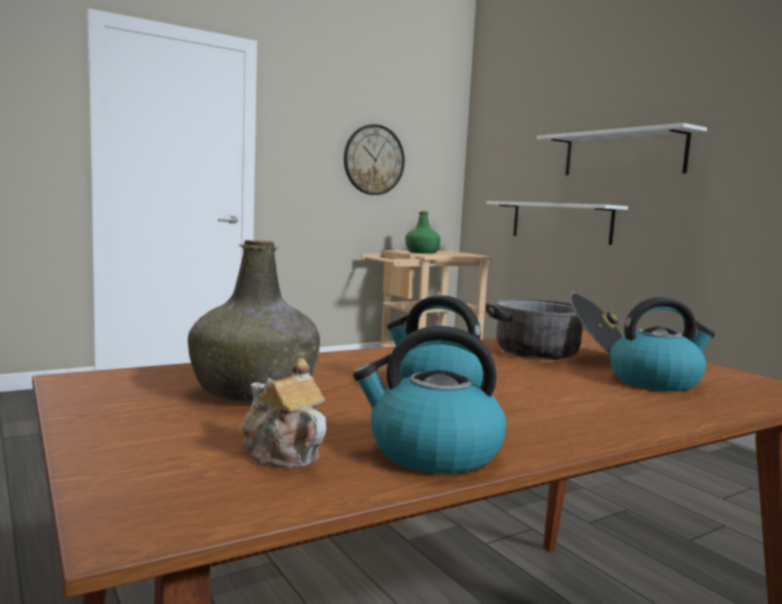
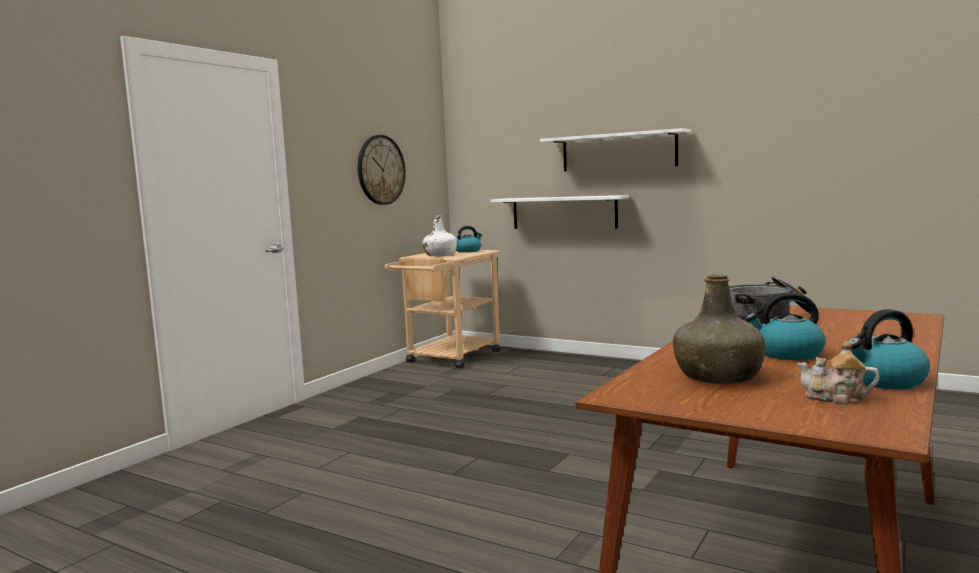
camera: 25 degrees left, 0 degrees up
(422, 253) = (440, 255): green bottle -> white bottle
(656, 381) = (855, 325): kettle -> kettle (468, 251)

